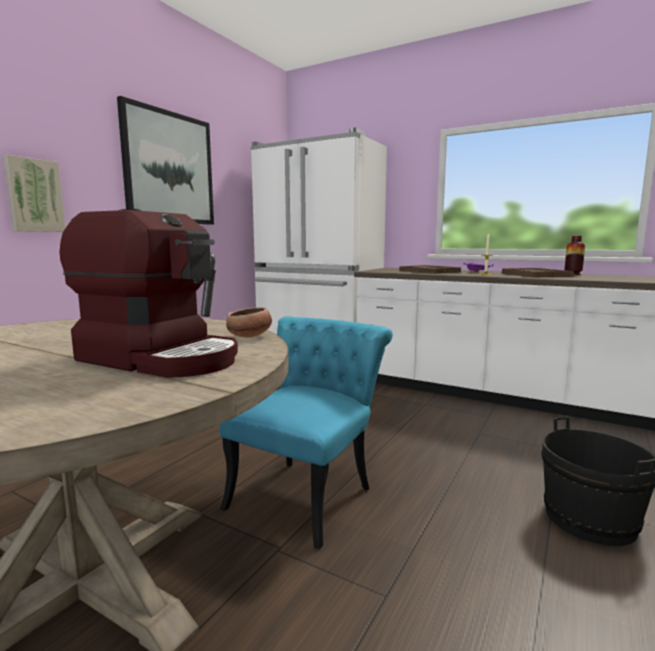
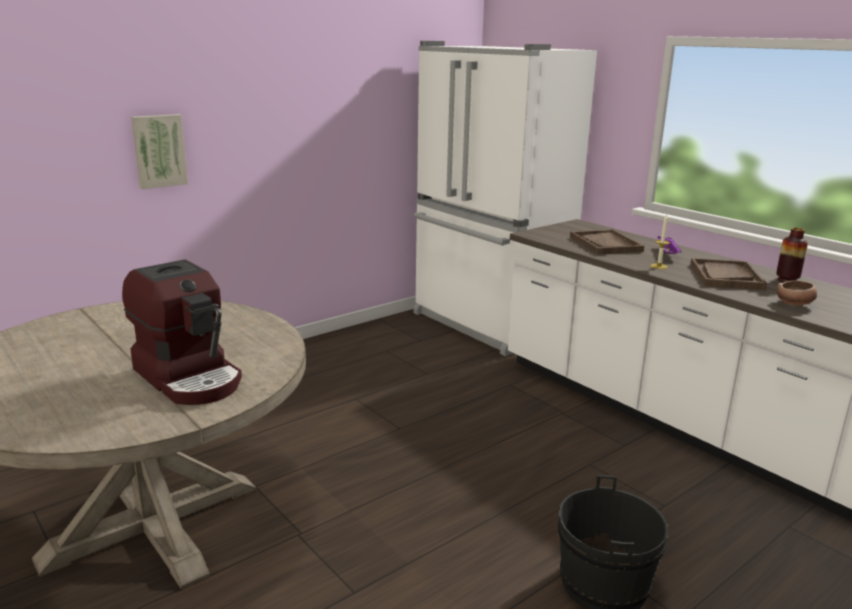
camera: 20 degrees right, 10 degrees up
(169, 168) = (306, 94): picture -> none
(250, 336) = (279, 355): bowl -> bowl (795, 304)
(308, 491) = (358, 489): turquoise chair -> none

